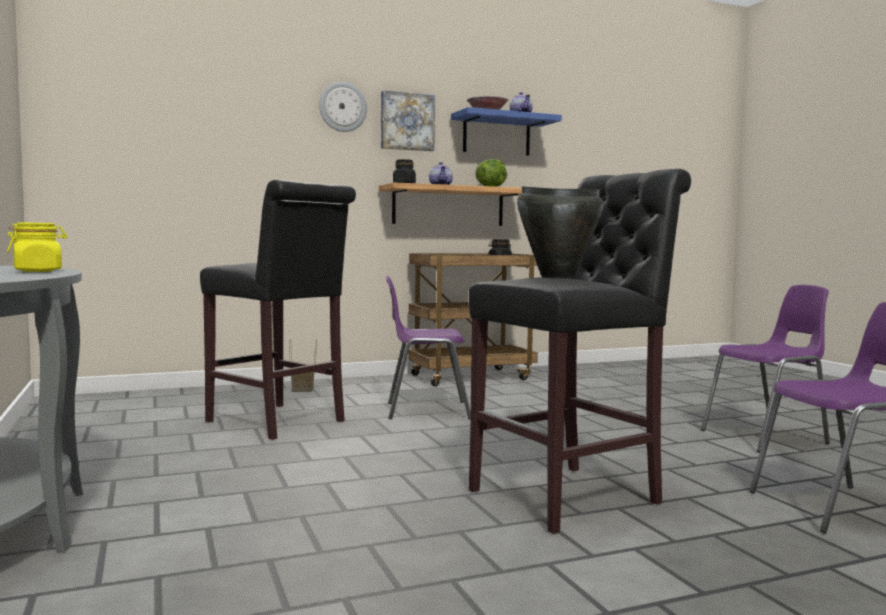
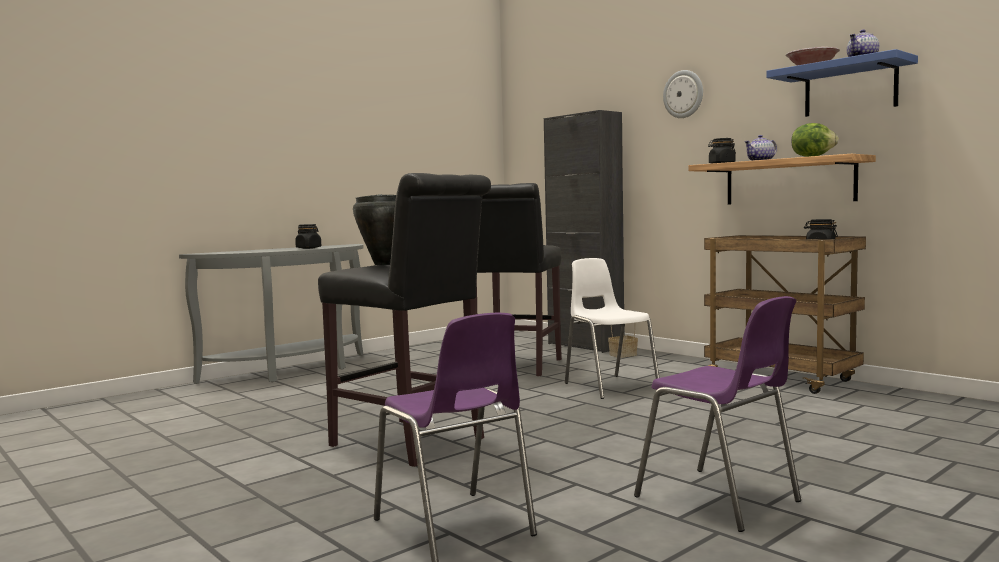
camera: 70 degrees right, 0 degrees up
(38, 271) = (308, 248): yellow jar -> black jar
(228, 390) = (585, 346): none -> black cabinet
(406, 121) = (742, 95): picture -> none
(425, 410) = (609, 386): purple chair -> white chair

